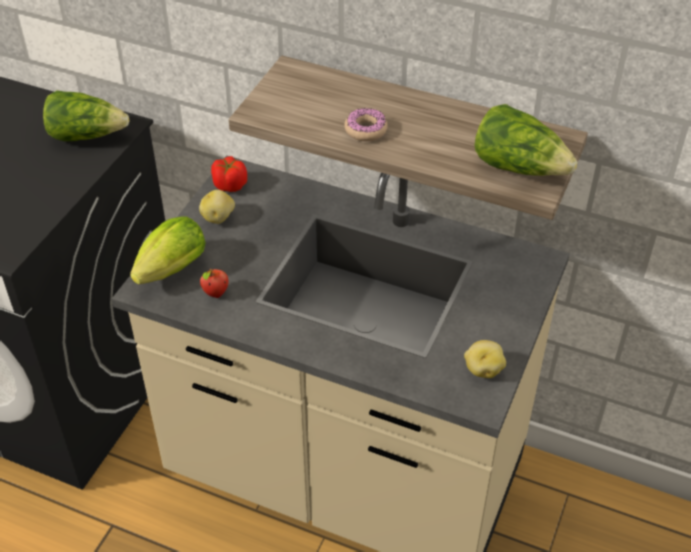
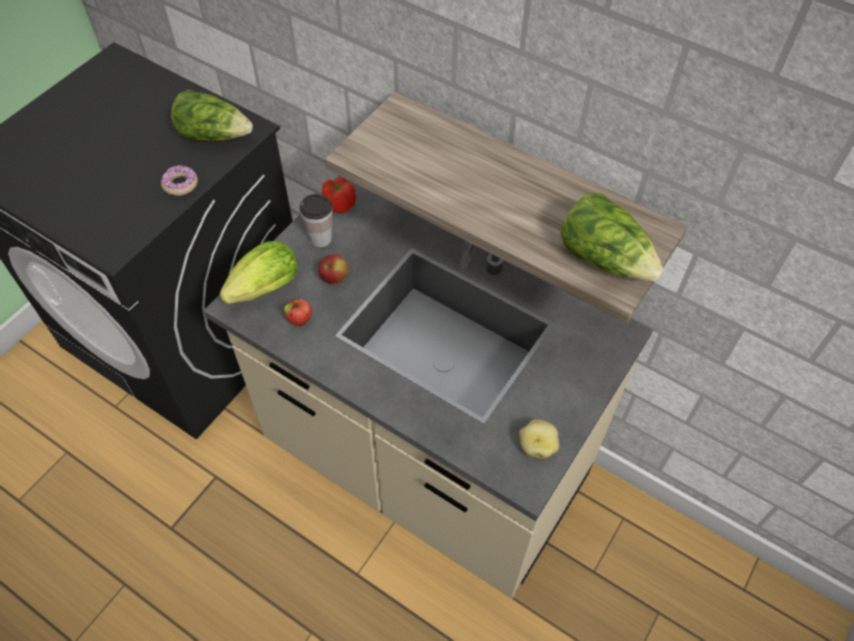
camera: 10 degrees right, 10 degrees up
(218, 217) = (320, 238): potato -> cup
(242, 250) = (334, 278): none -> apple
(365, 130) = (457, 191): donut -> donut (180, 184)

